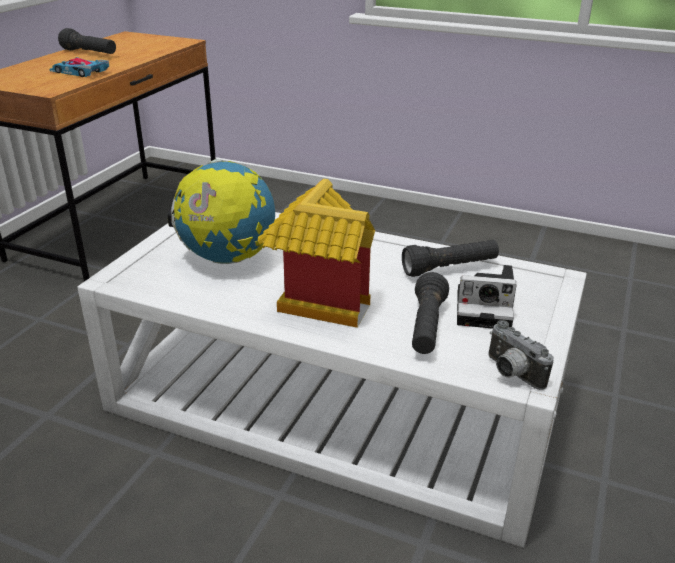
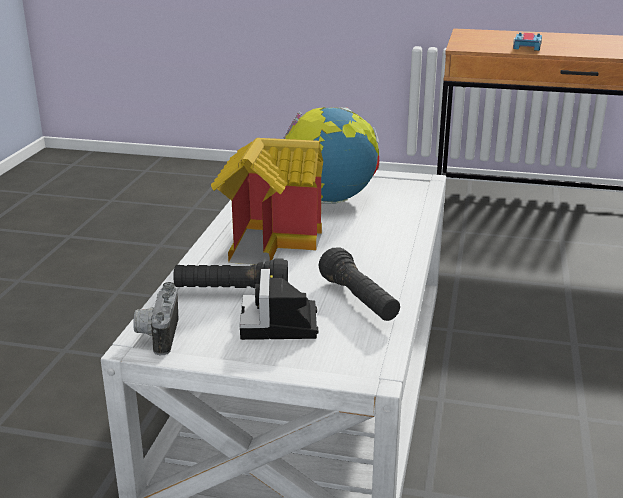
camera: 80 degrees right, 5 degrees down
(90, 53) = (593, 41): black flashlight -> none
(510, 373) = (157, 335): camera -> camera turned 45 degrees counterclockwise

